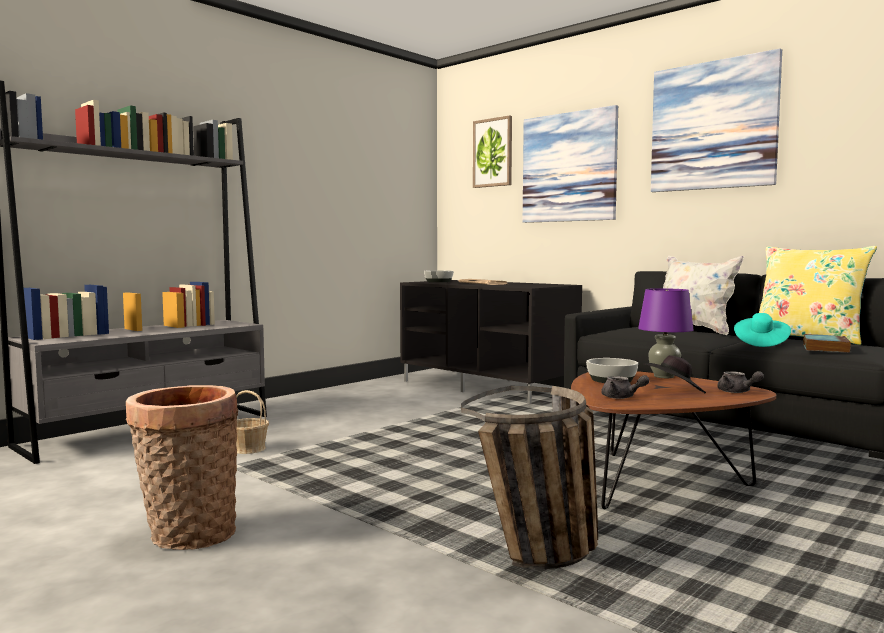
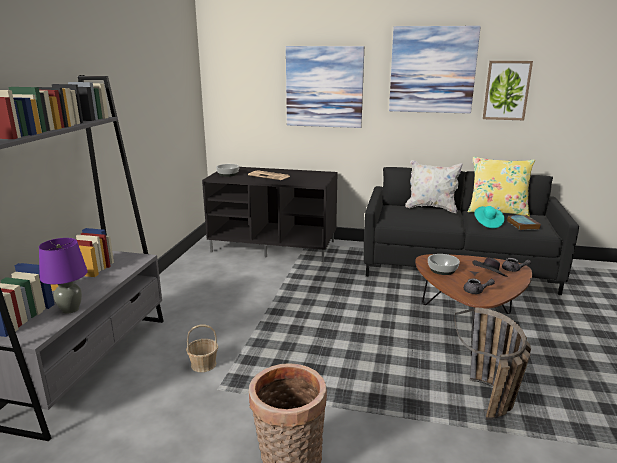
camera: 30 degrees left, 15 degrees up
(493, 152) = (256, 68): picture -> picture (506, 90)
(664, 376) = (459, 258): purple table lamp -> purple table lamp (70, 309)

